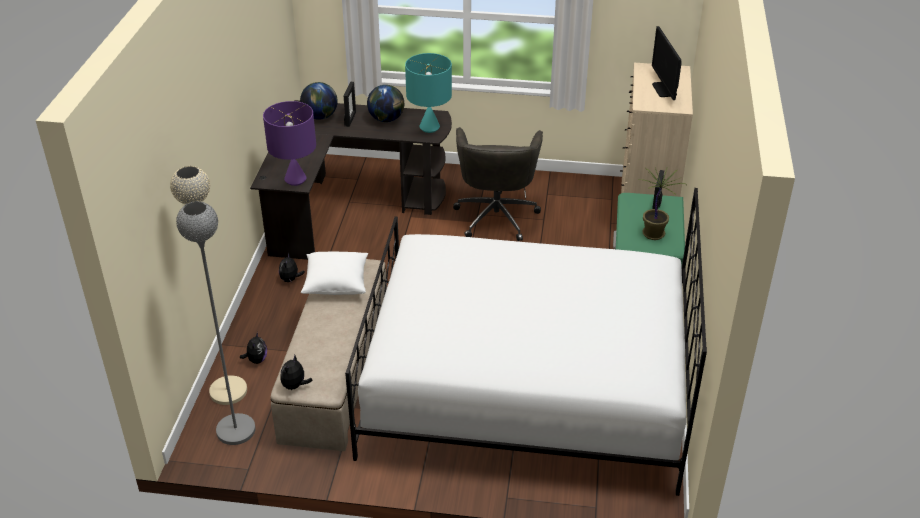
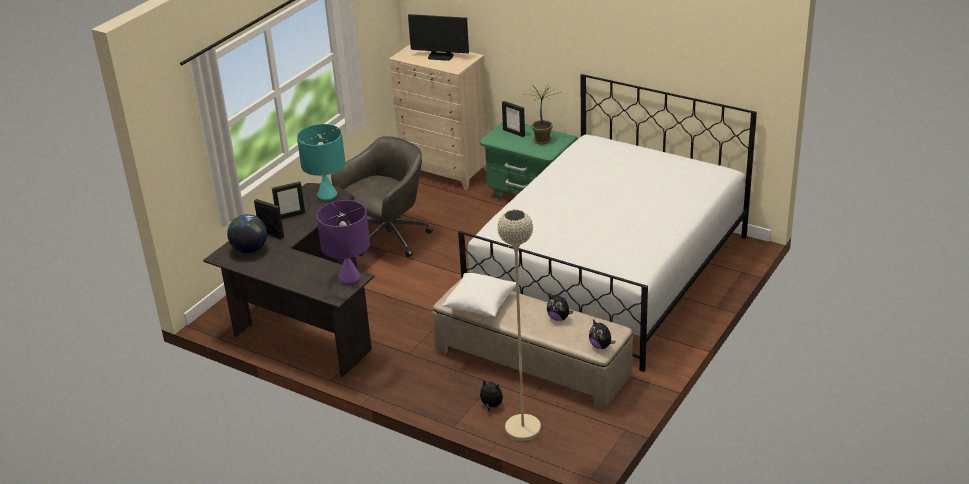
camera: 65 degrees left, 5 degrees down
(235, 430) = (575, 431): grey floor lamp -> none
(290, 279) = (390, 368): plush toy -> plush toy (559, 318)
(386, 119) = (290, 215): globe -> picture frame
(496, 215) = (387, 239): grey office chair -> grey office chair turned 75 degrees counterclockwise

